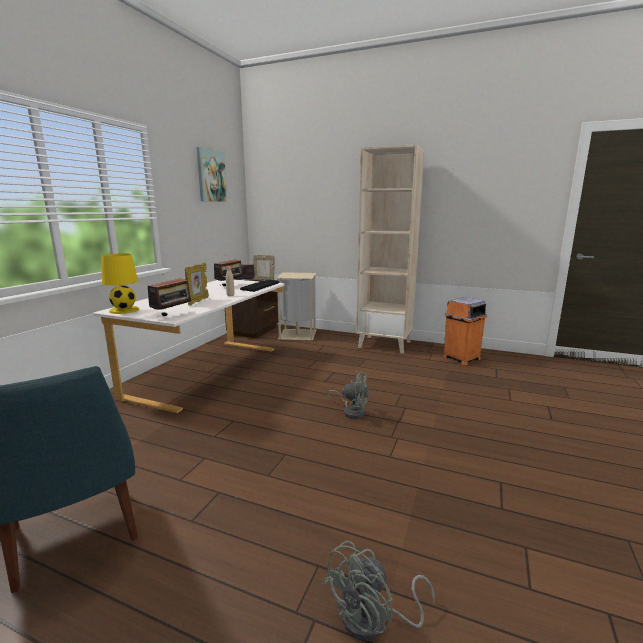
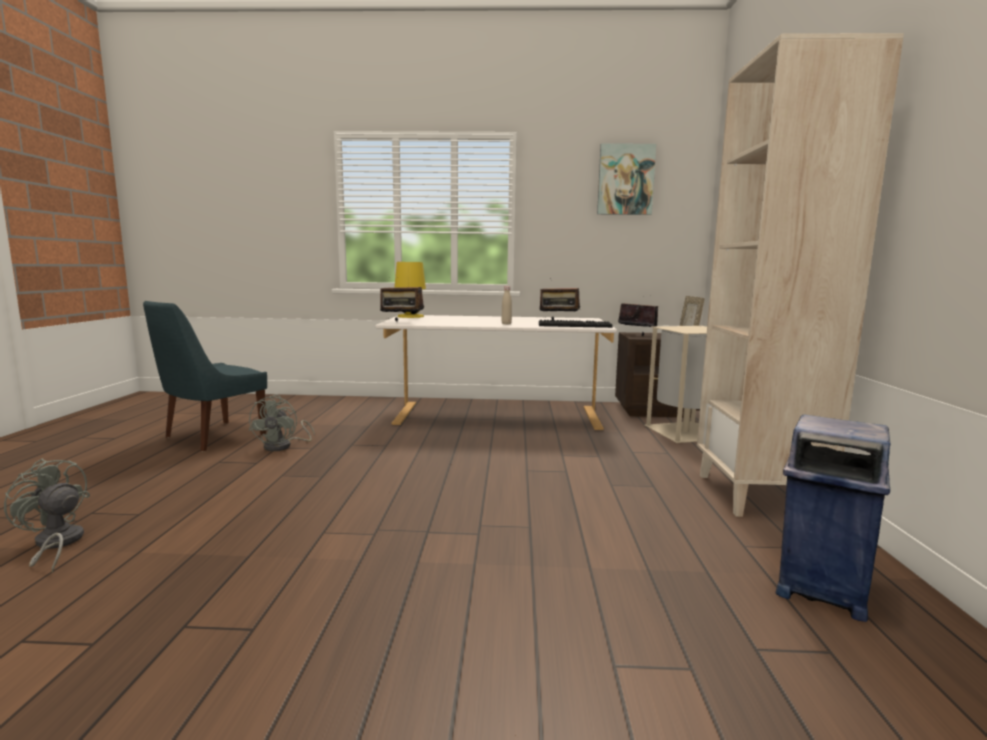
camera: 70 degrees right, 5 degrees down
(198, 302) = (463, 321): picture frame -> none
(352, 411) = (441, 497): grey fan -> grey fan (283, 446)
(461, 358) = (819, 589): orange trash can -> blue trash can

